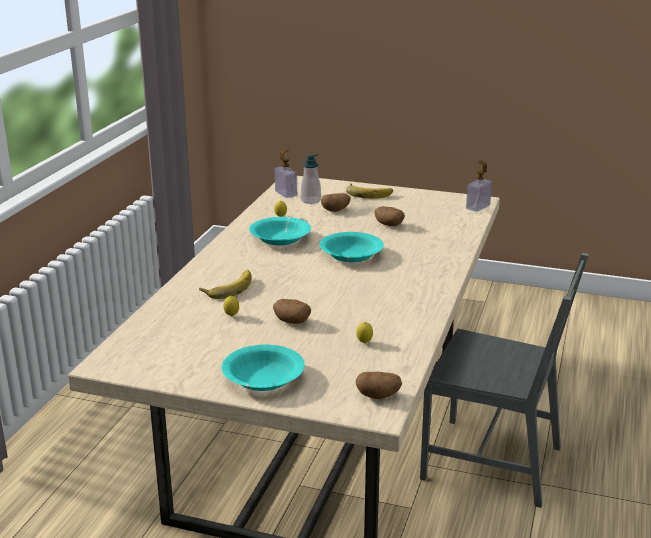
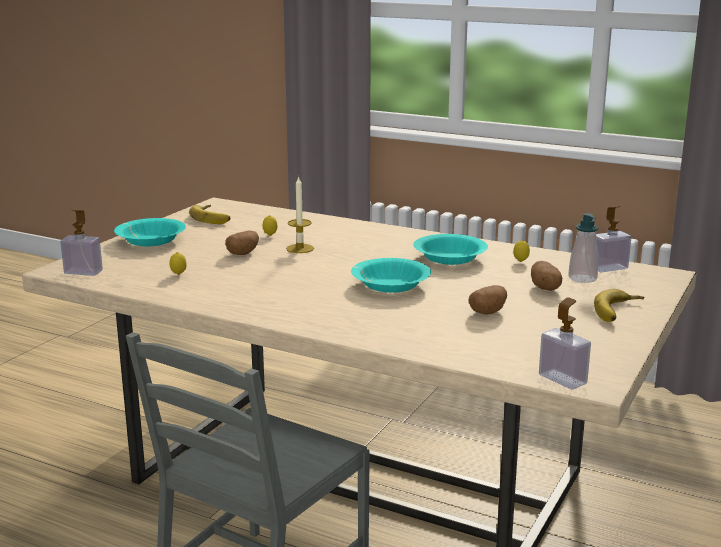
camera: 100 degrees right, 5 degrees down
(228, 287) = (331, 236): banana -> banana (213, 217)
(269, 297) = (300, 248): none -> candle
(378, 396) = (83, 272): potato -> soap dispenser

